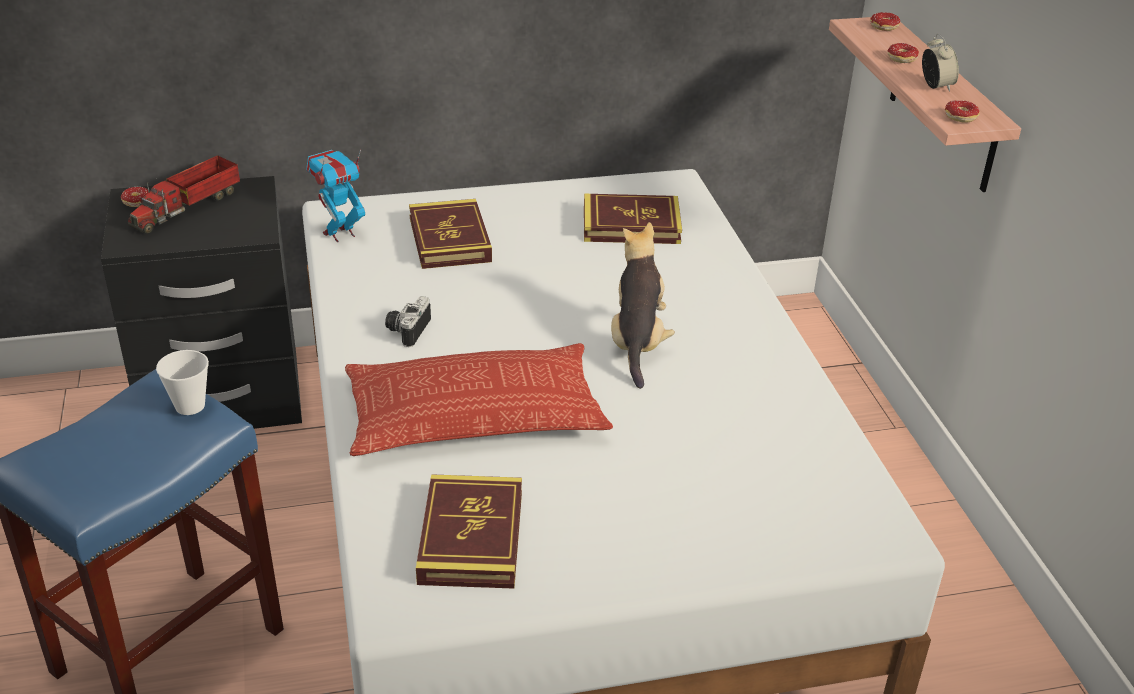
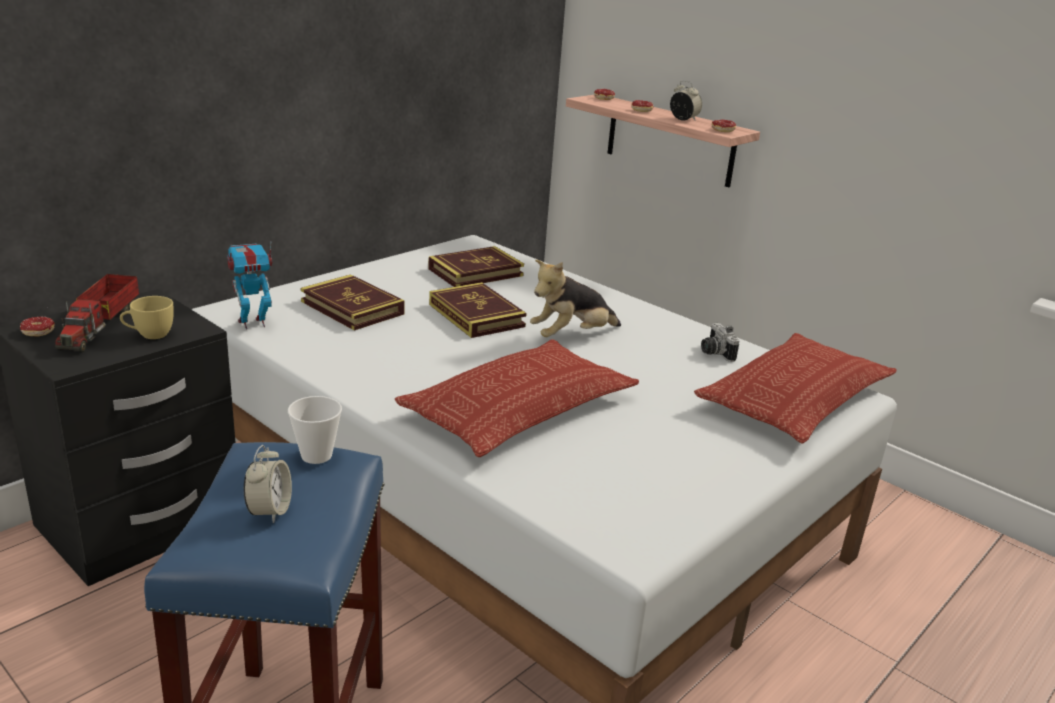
camera: 35 degrees left, 10 degrees down
(105, 445) = (269, 511): none -> alarm clock
(214, 229) = (149, 335): none -> yellow cup
(340, 234) = (253, 323): toy robot -> toy robot turned 45 degrees clockwise
(406, 330) = (395, 371): camera -> camera (714, 352)
(471, 537) = (623, 485): book -> book (476, 315)
(637, 342) = (571, 336): plush toy -> plush toy turned 90 degrees counterclockwise
(803, 510) = (795, 398): none -> pillow

